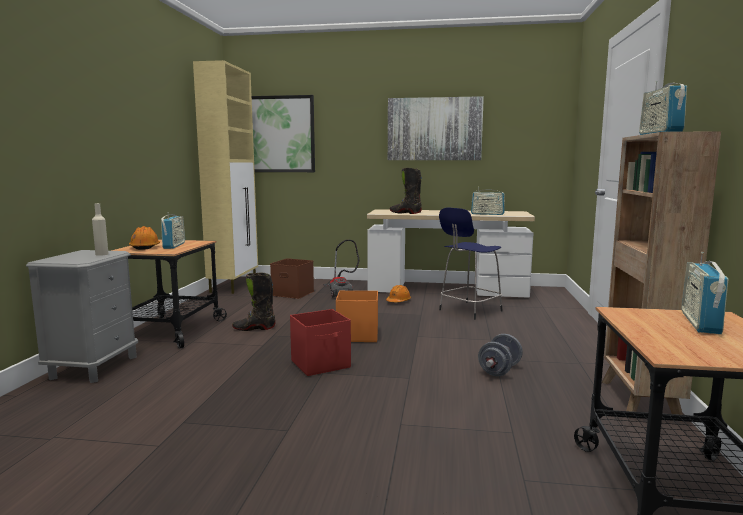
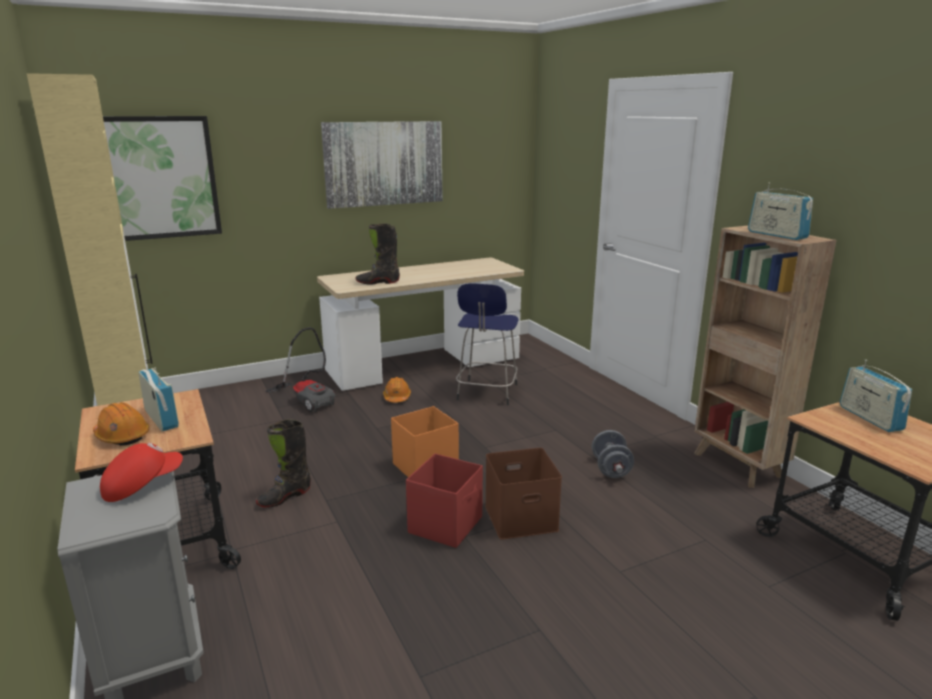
camera: 35 degrees left, 10 degrees up
(102, 254) = (142, 485): beige bottle -> red cap
(293, 293) = (246, 417): brown storage box -> brown storage box (521, 517)
(487, 214) = (470, 271): radio -> none

